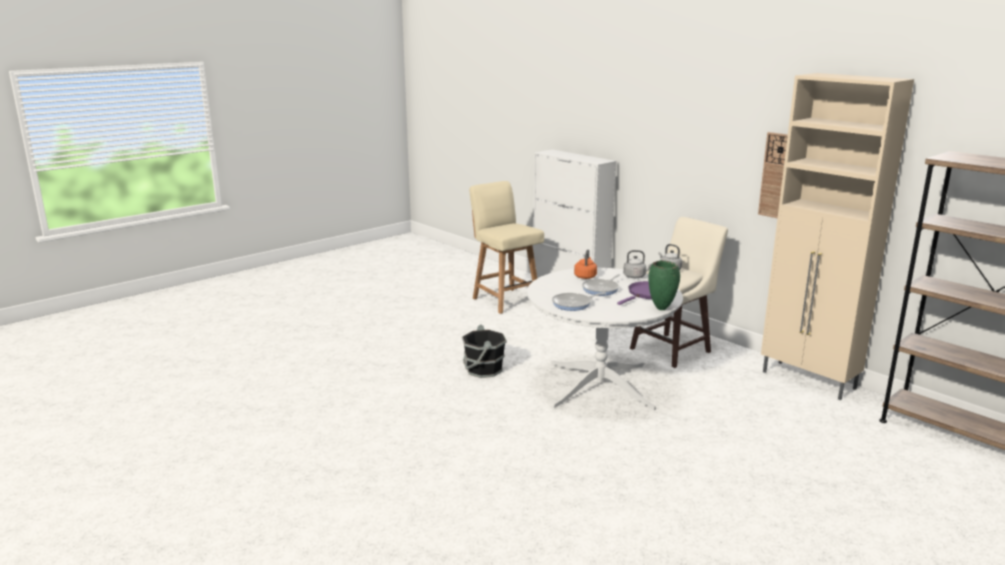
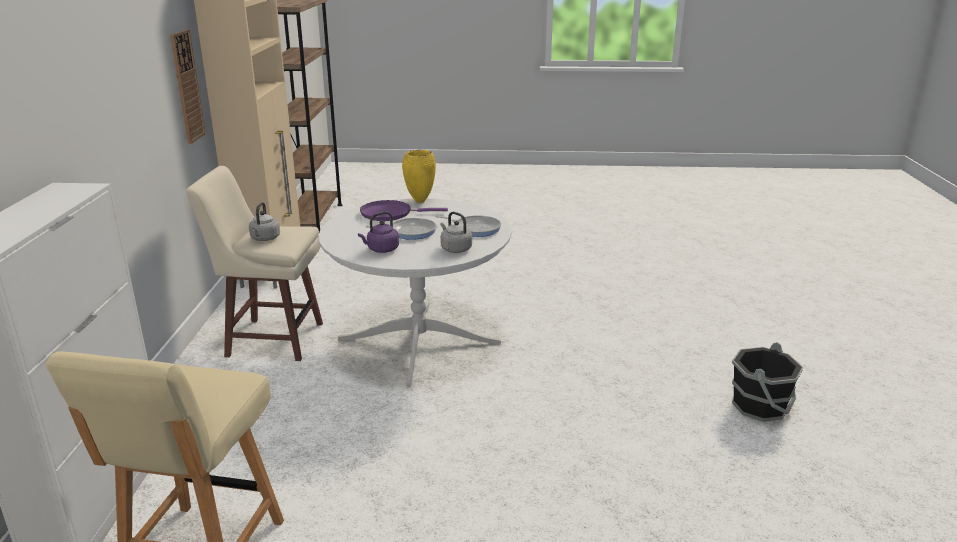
camera: 135 degrees left, 5 degrees up
(483, 370) = (492, 419): black bucket -> black bucket (761, 406)
(585, 276) = (381, 250): orange kettle -> purple kettle
(635, 276) = (340, 231): grey kettle -> grey kettle (455, 249)
(662, 309) = (419, 201): green vase -> yellow vase

